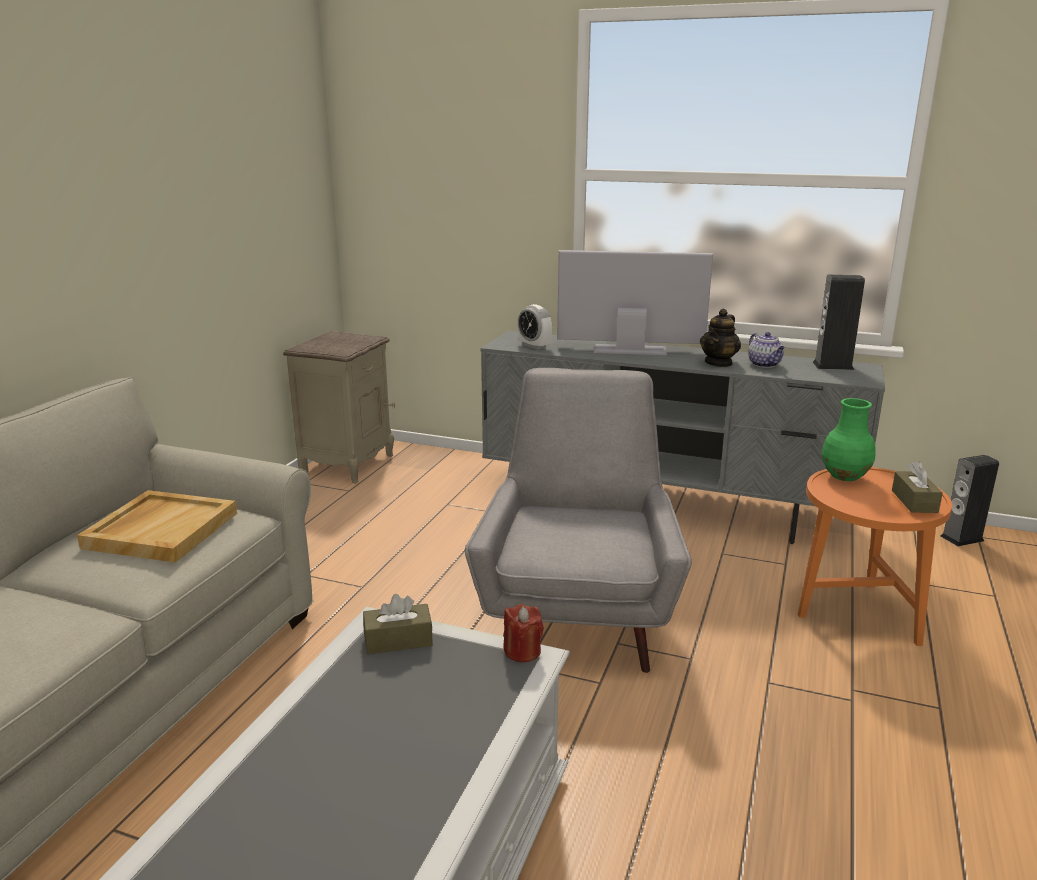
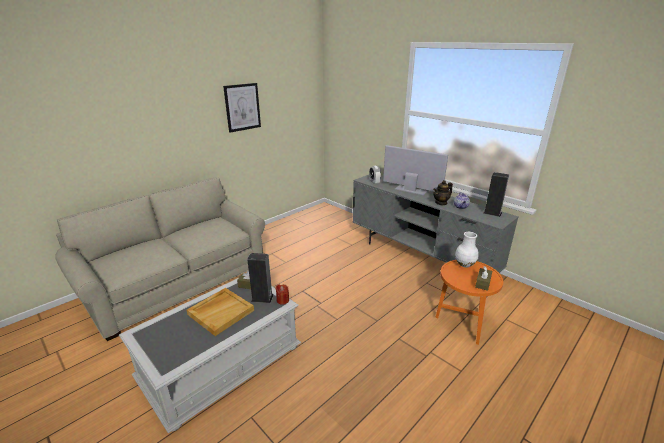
camera: 25 degrees right, 5 degrees up
(160, 176) = (242, 107): none -> picture
(161, 529) = (211, 231): beige tray -> beige tray (221, 312)
(349, 464) = (314, 214): beige nightstand -> none
(577, 612) = (350, 291): grey armchair -> none
(845, 476) = (465, 264): green vase -> white vase
(962, 538) = (548, 304): speaker -> speaker (262, 298)

